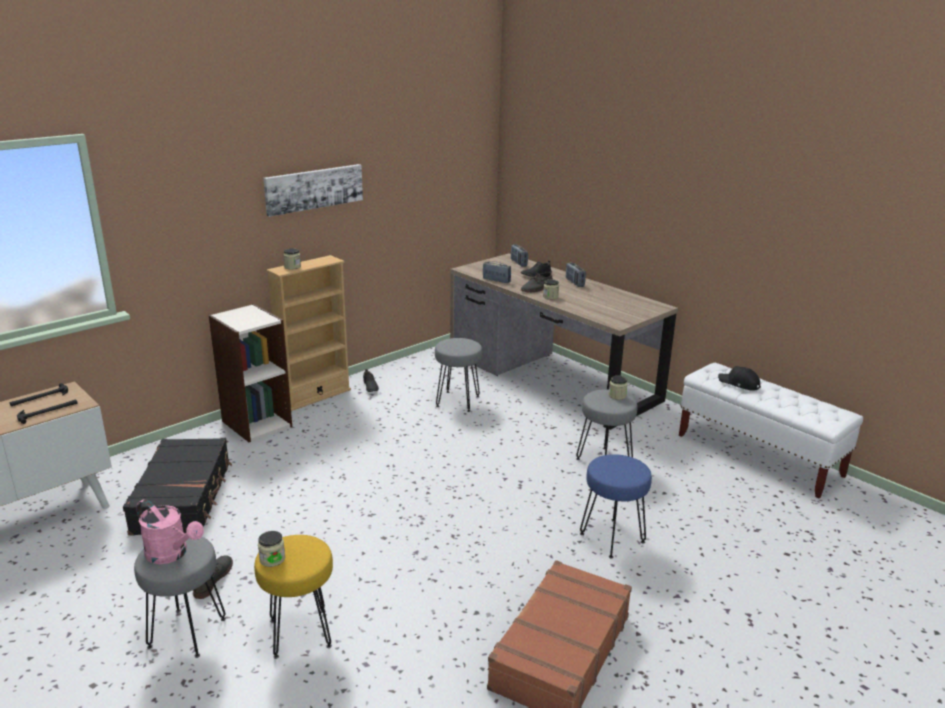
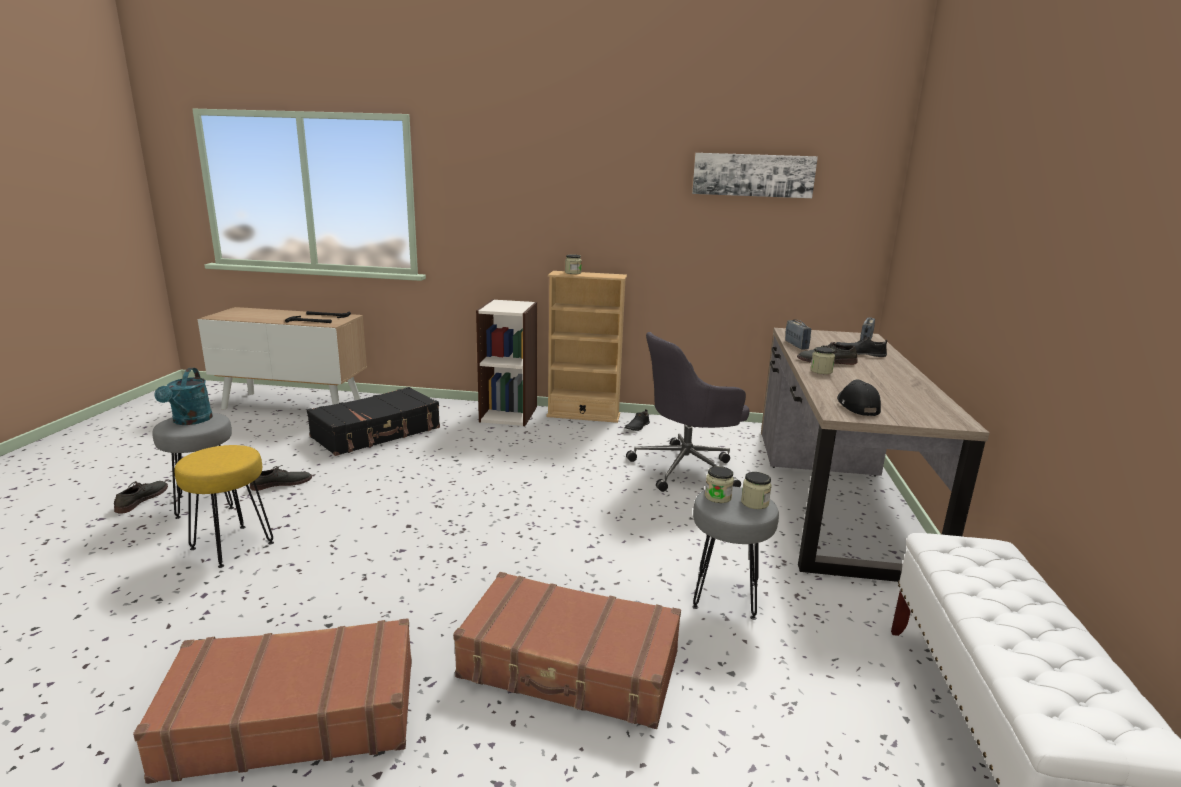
camera: 50 degrees right, 5 degrees down
(116, 674) = (141, 499): none -> grey shoe
(172, 554) = (190, 421): pink watering can -> turquoise watering can
(272, 559) = (205, 452): jar -> jar (718, 497)
(314, 189) = (619, 201): picture -> picture (753, 175)
(457, 401) = (687, 468): grey stool -> grey office chair
(574, 283) = (890, 371): radio -> none
(612, 537) = (570, 666): blue stool -> brown suitcase
(739, 384) = (985, 580): black cap -> black cap (856, 406)

